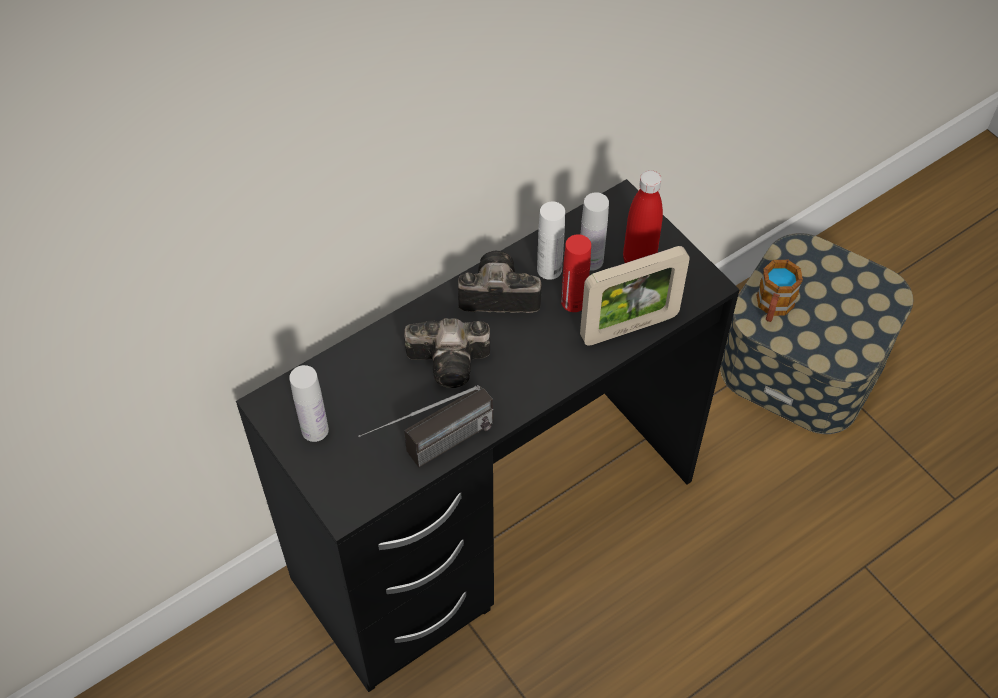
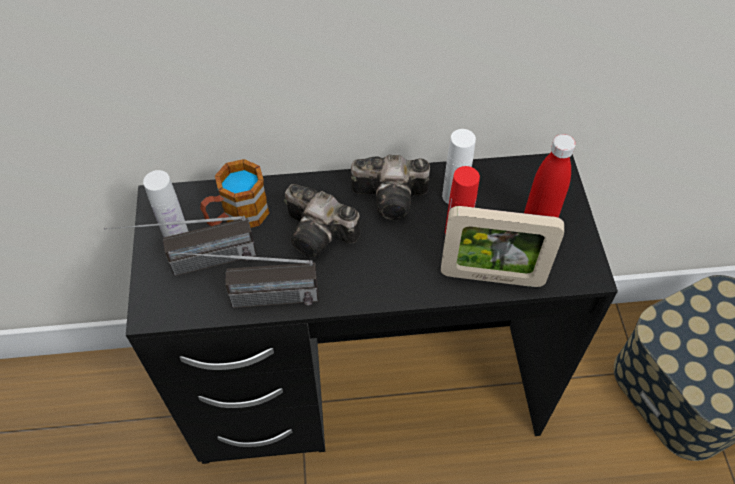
camera: 30 degrees right, 0 degrees up
(351, 449) = (192, 265): none -> radio
(495, 295) = (393, 197): camera -> camera turned 150 degrees clockwise
(591, 260) = (495, 204): white bottle -> none
(773, 307) = (678, 328): mug -> mug (237, 216)

